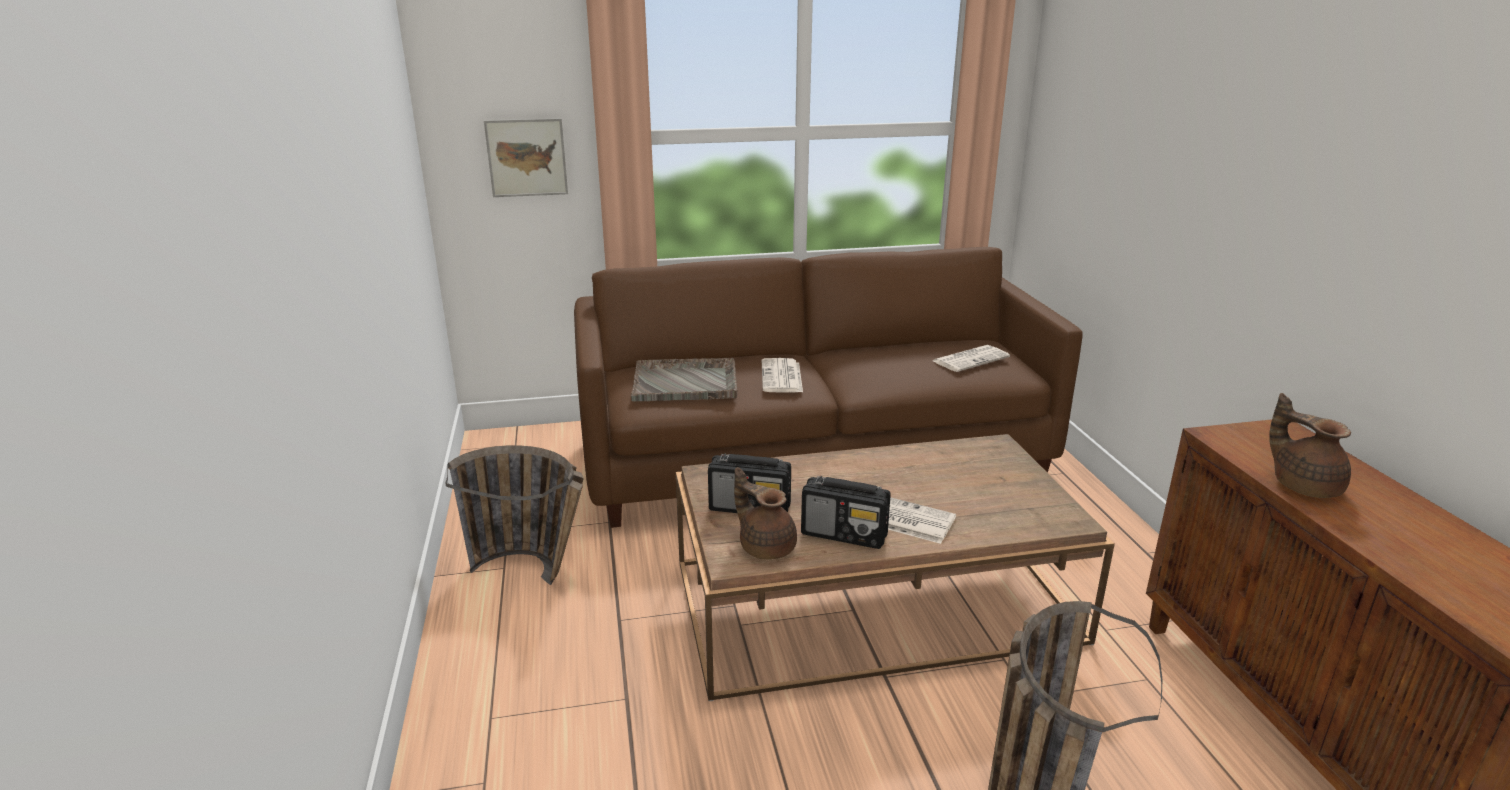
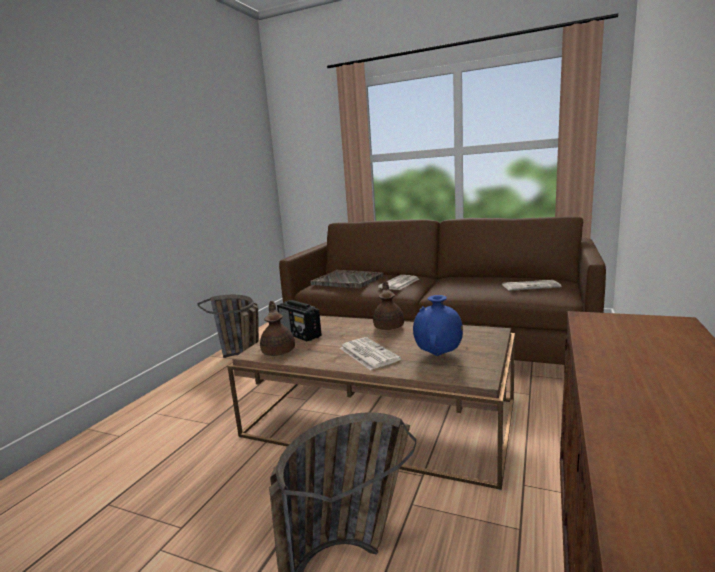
camera: 35 degrees right, 10 degrees down
(527, 157) = (317, 171): picture -> none
(845, 534) = (325, 354): radio -> none
(986, 498) = (438, 355): none -> blue vase
(1303, 485) = (616, 355): brown teapot -> brown teapot (389, 326)

